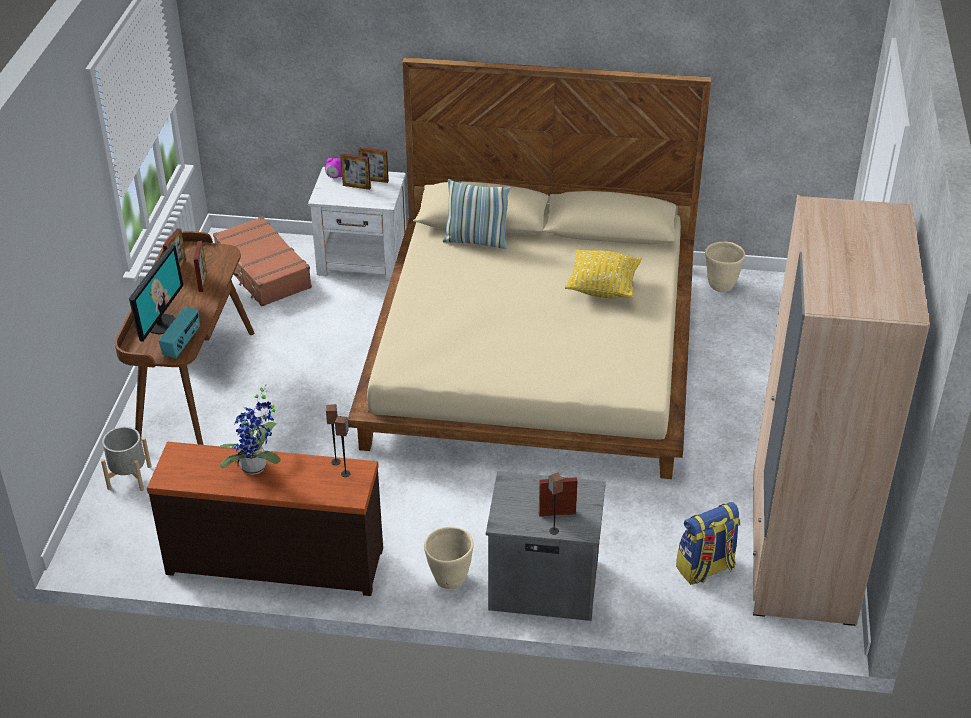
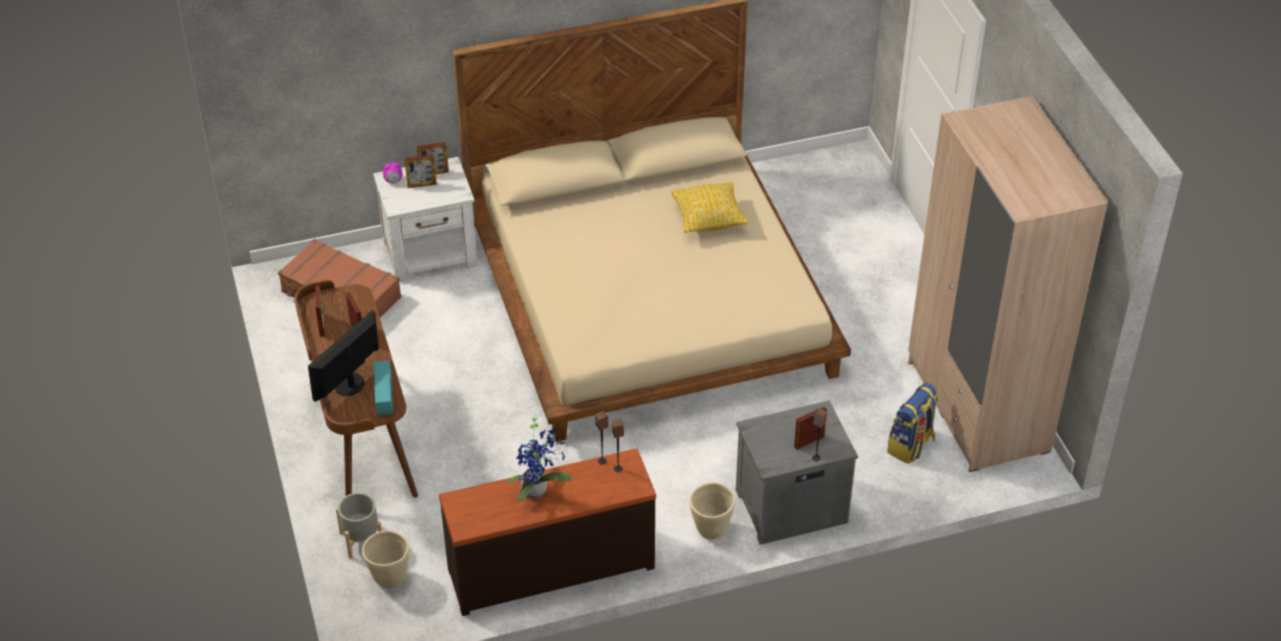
camera: 25 degrees left, 5 degrees up
(161, 324) = (350, 385): monitor -> monitor turned 135 degrees counterclockwise
(476, 241) = (565, 207): pillow -> none
(720, 285) = (773, 179): beige planter -> beige planter (389, 578)

